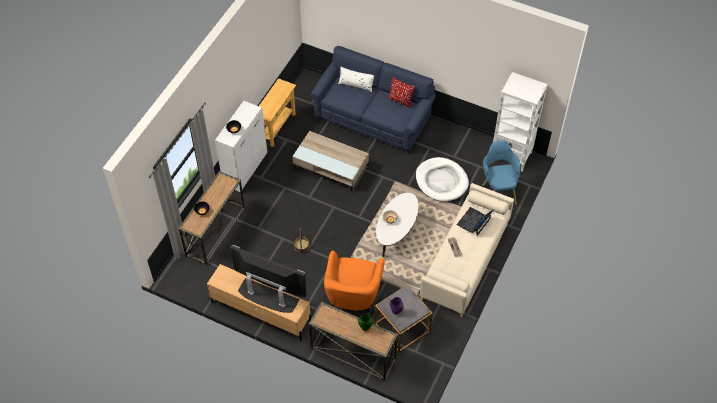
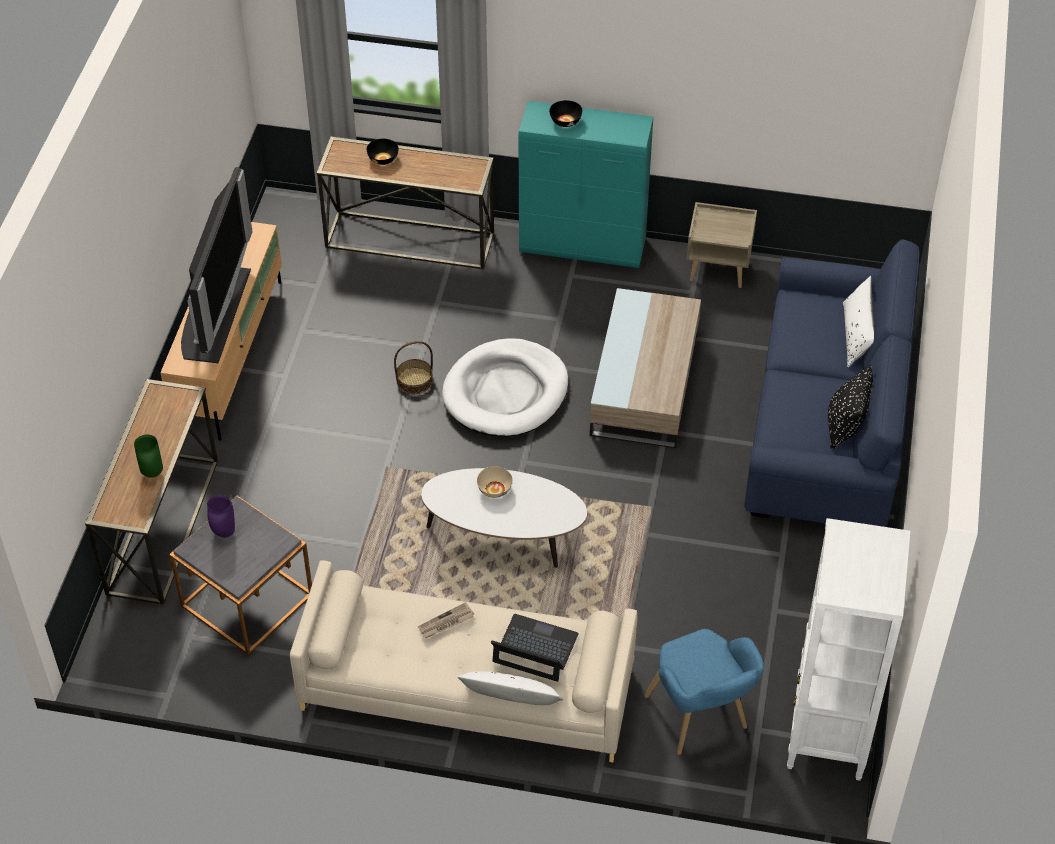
camera: 75 degrees right, 5 degrees down
(245, 169) = (583, 247): white cabinet -> turquoise cabinet
(277, 127) = (719, 269): beige console table -> beige nightstand
(353, 294) = (312, 495): orange armchair -> none
(400, 100) = (845, 426): red pillow -> black pillow
(441, 181) = (686, 598): white dog bed -> white dog bed (506, 392)
(495, 234) = (511, 700): none -> white pillow
(497, 191) = (701, 723): blue armchair -> blue armchair turned 90 degrees clockwise

